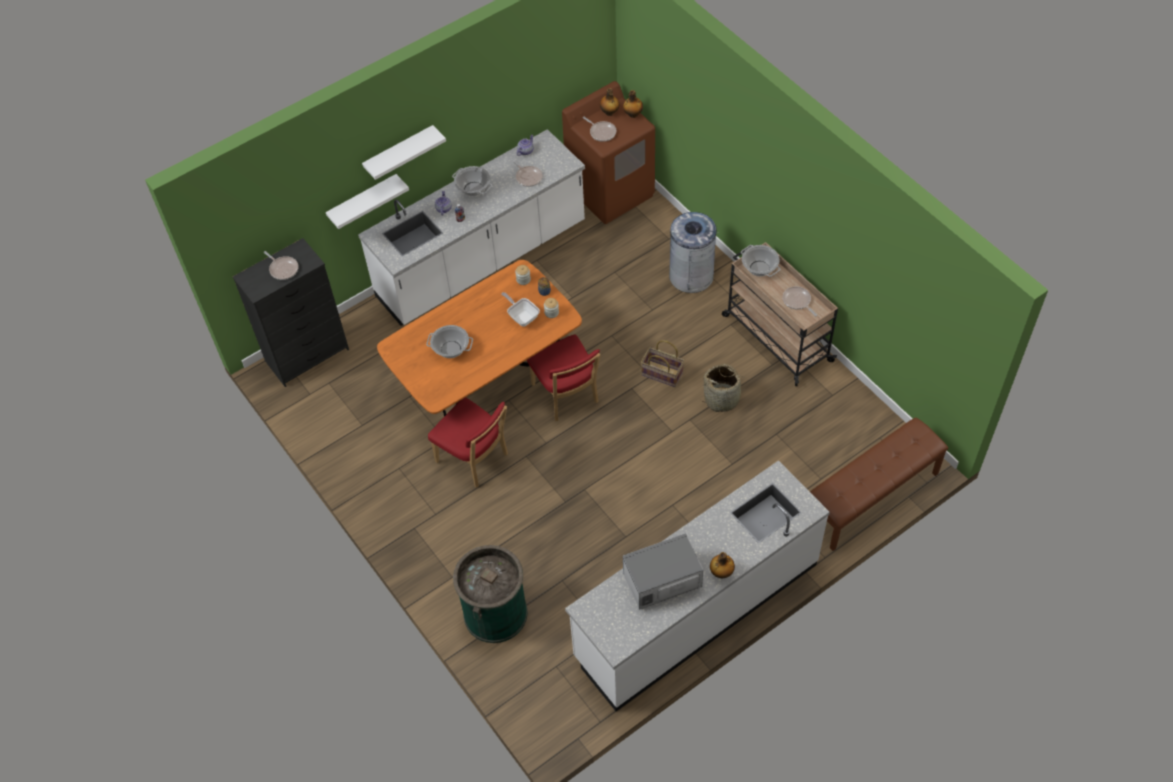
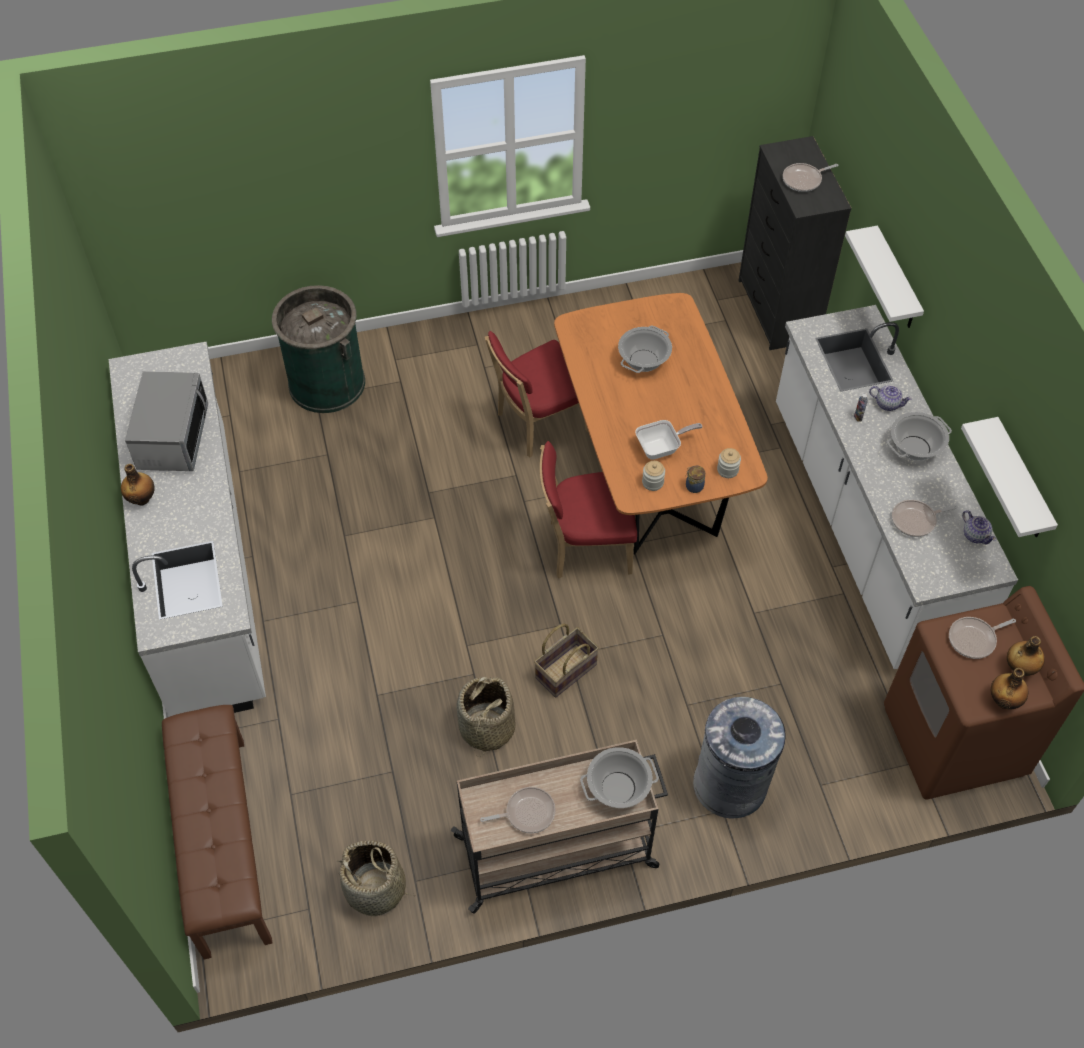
camera: 110 degrees right, 0 degrees up
(399, 153) = (937, 294): white shelf -> white shelf (1021, 482)
(849, 411) = (376, 890): none -> basket

